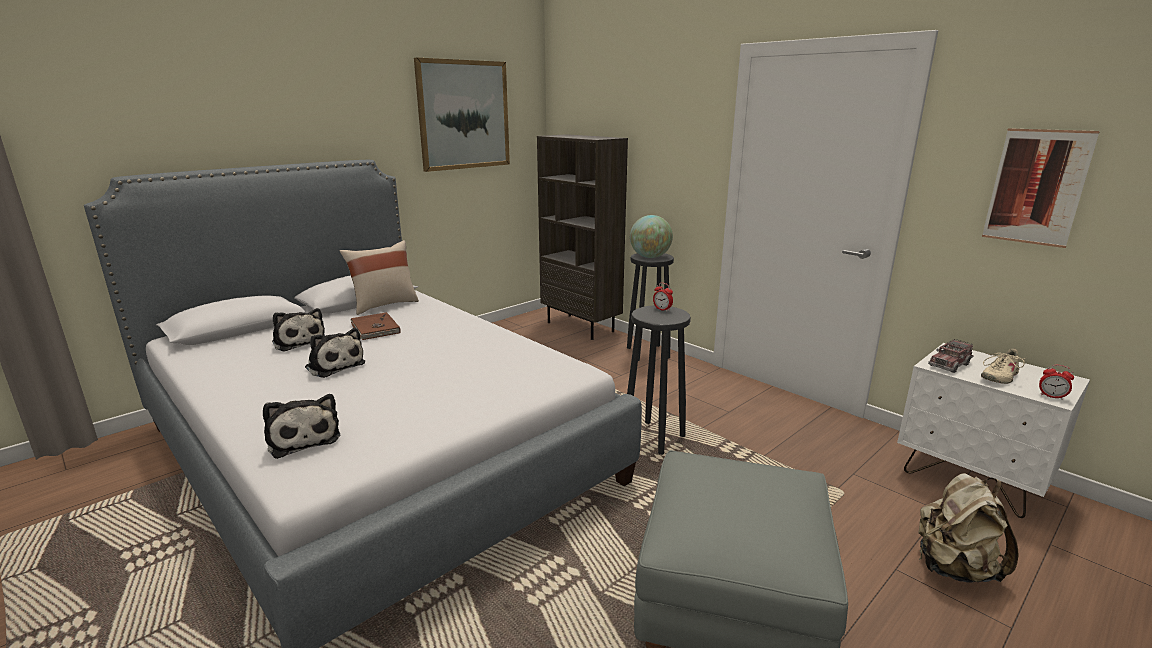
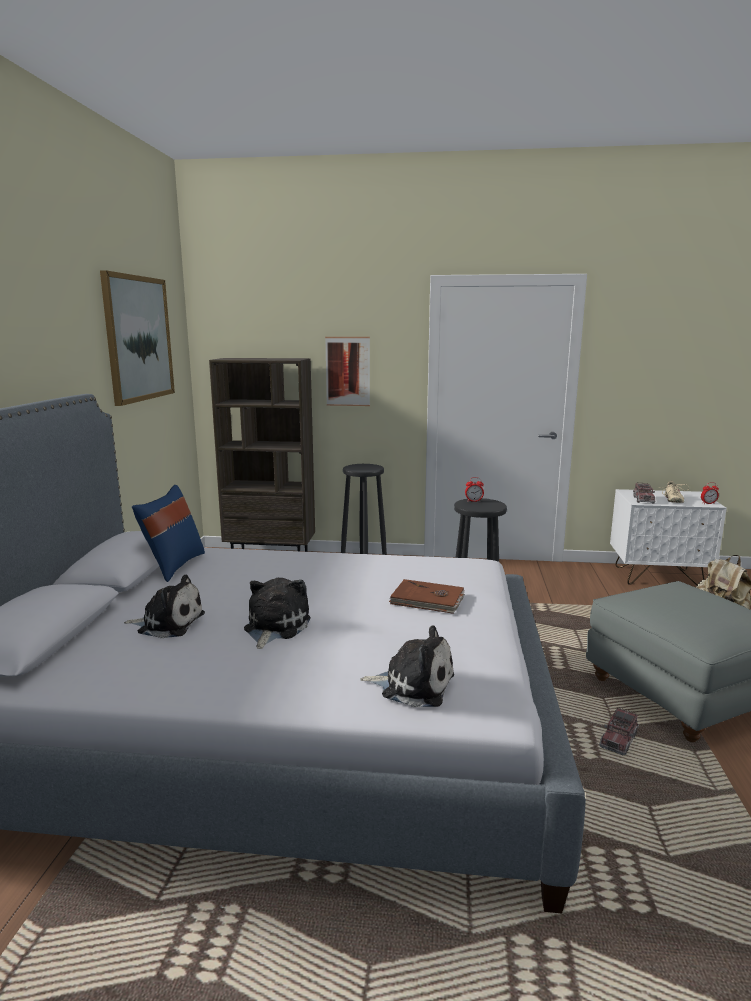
camera: 40 degrees left, 5 degrees down
(334, 365) = (274, 627): plush toy -> plush toy turned 75 degrees counterclockwise
(374, 329) = (224, 587): brown book -> brown book (427, 600)
(384, 305) = (173, 566): beige pillow -> blue pillow
(585, 605) = (618, 740): none -> toy truck
(650, 257) = (363, 468): globe -> none
(1036, 187) = (658, 376): picture -> picture (348, 371)

